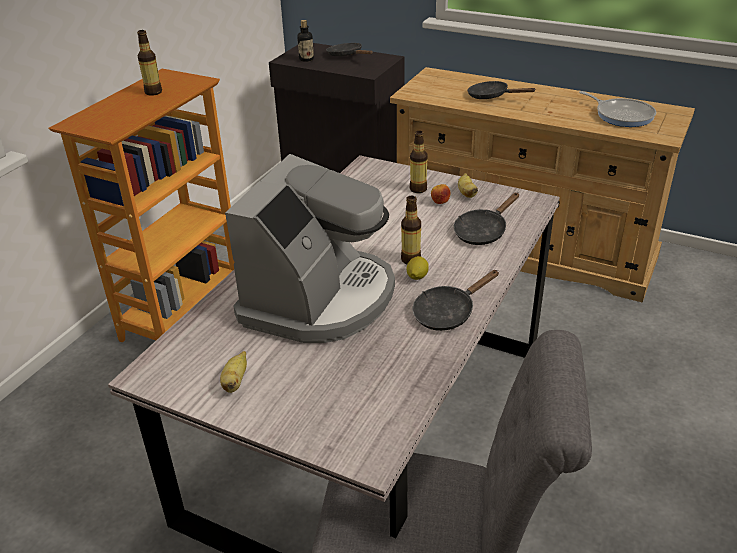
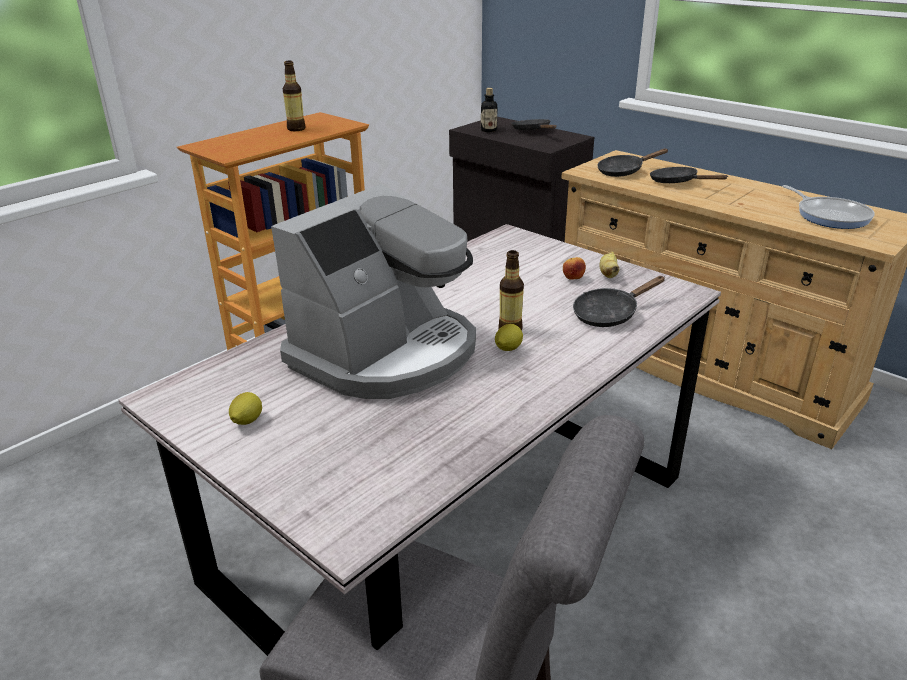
camera: 15 degrees right, 5 degrees down
(235, 381) = (247, 421): banana -> lemon
(418, 189) = (554, 263): bottle -> none
(448, 313) = (525, 392): black frying pan -> black frying pan (624, 171)

